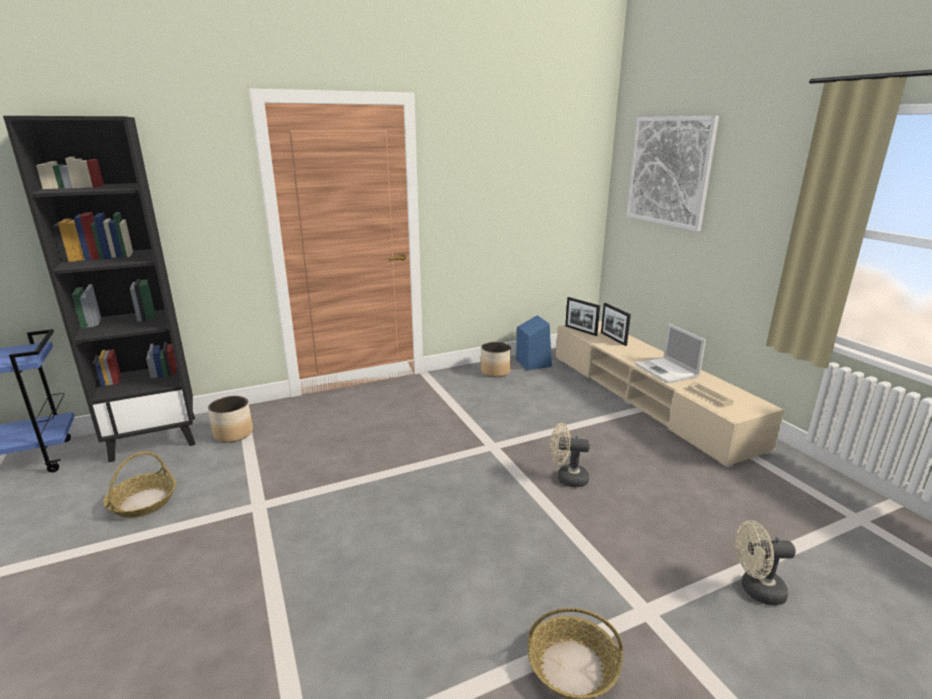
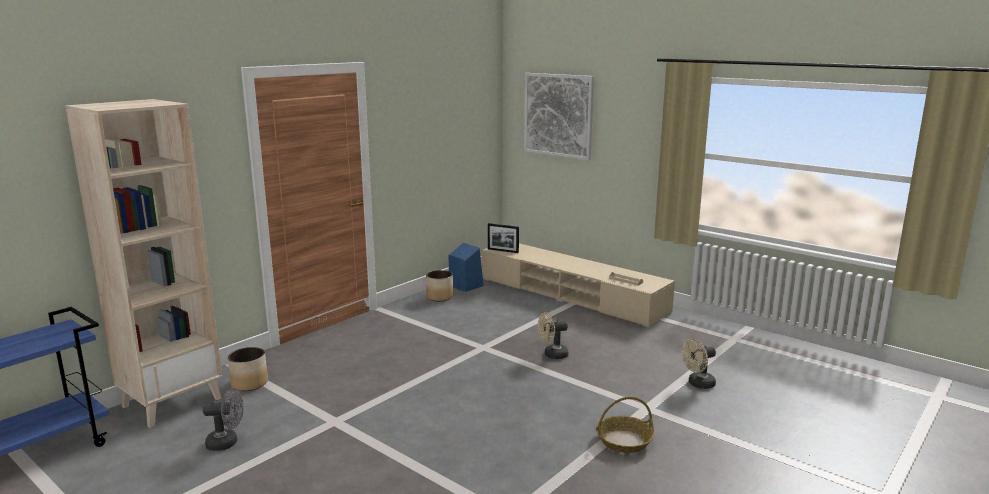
camera: 25 degrees left, 5 degrees down
(143, 502) = (227, 442): basket -> grey fan
(155, 437) = (172, 402): black bookcase -> beige bookcase
(613, 339) = (533, 253): picture frame -> none
(667, 371) = (587, 269): laptop -> none

